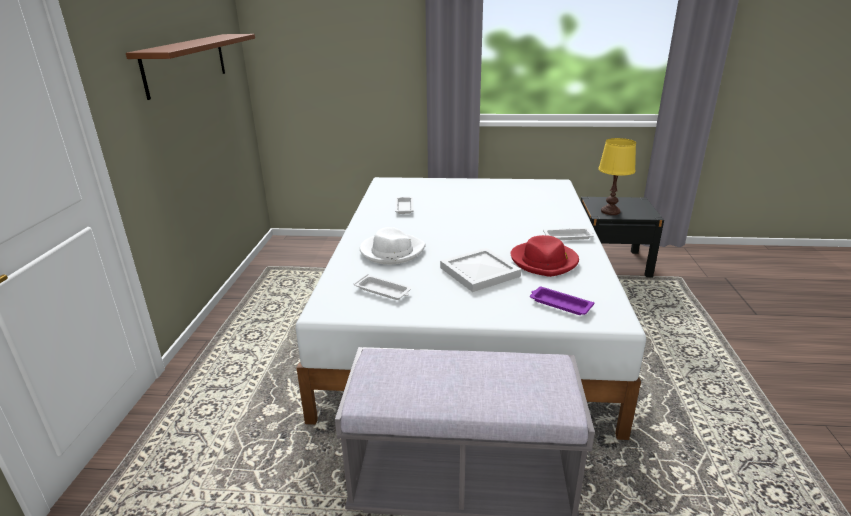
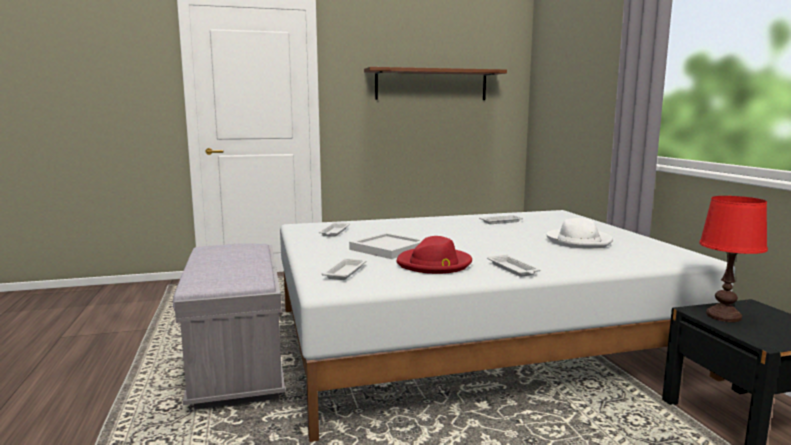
camera: 70 degrees right, 15 degrees down
(392, 251) = (403, 227): white hat -> white hat (579, 241)
(559, 304) = (345, 272): purple tray -> white tray
(610, 211) = (724, 316): yellow table lamp -> red table lamp

